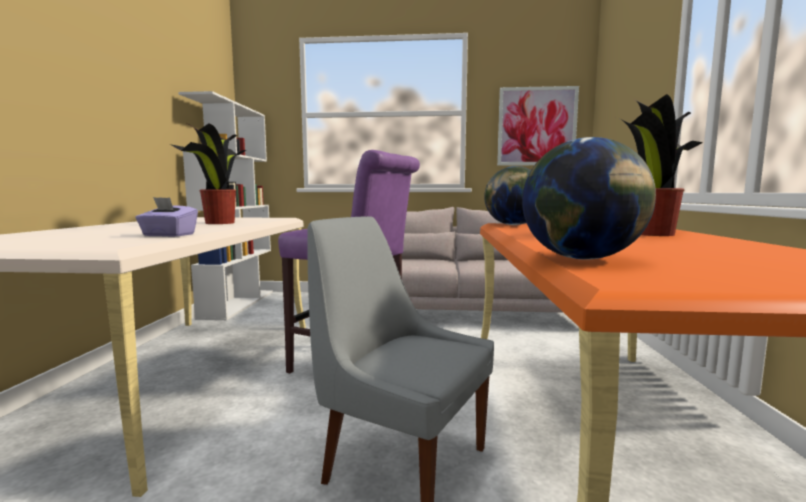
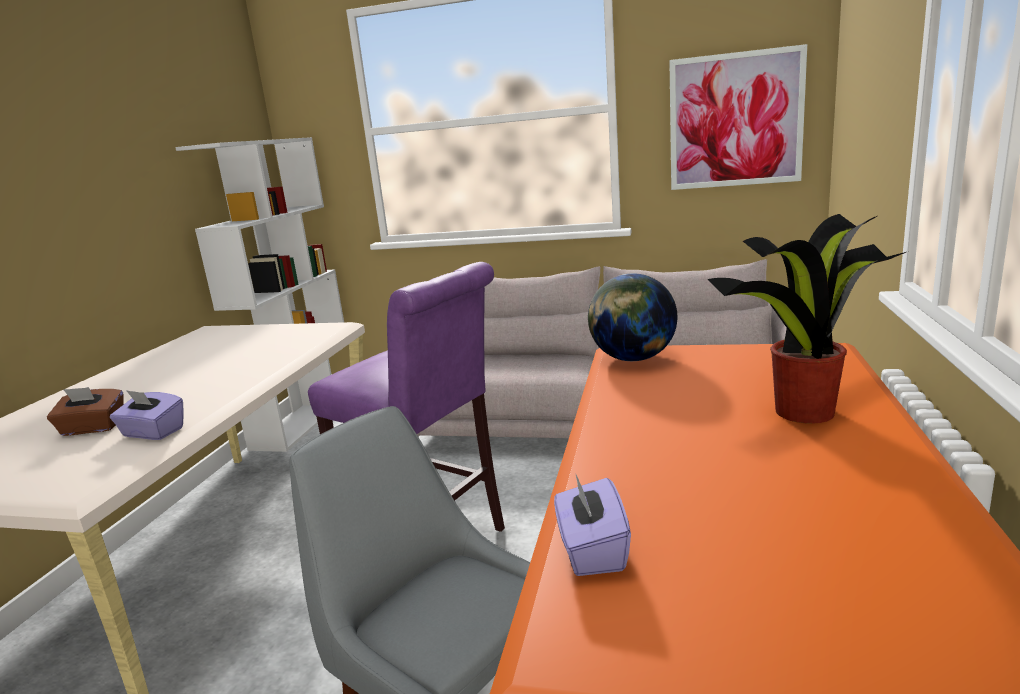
camera: 10 degrees right, 10 degrees up
(112, 234) = (92, 428): none -> brown tissue box
(219, 223) = (237, 363): potted plant -> none
(582, 258) = (591, 550): globe -> purple tissue box

